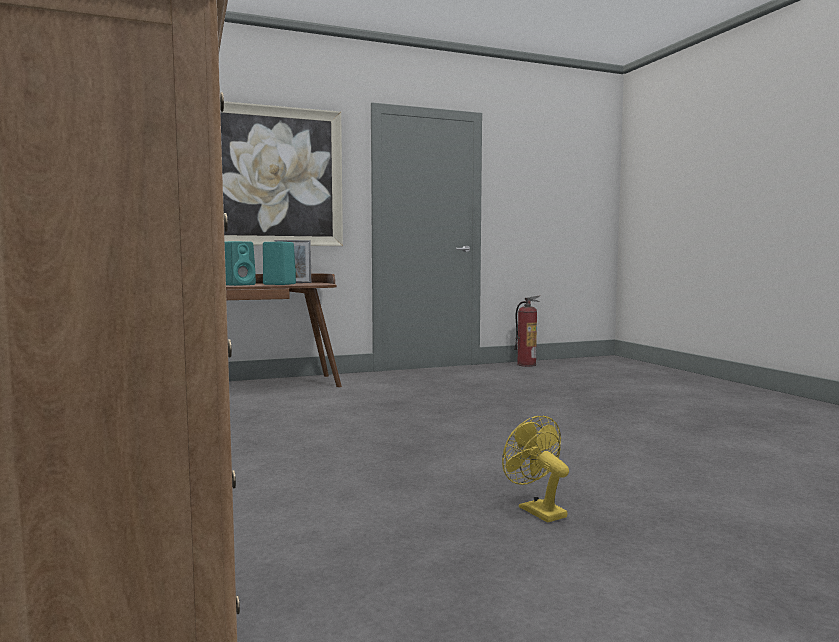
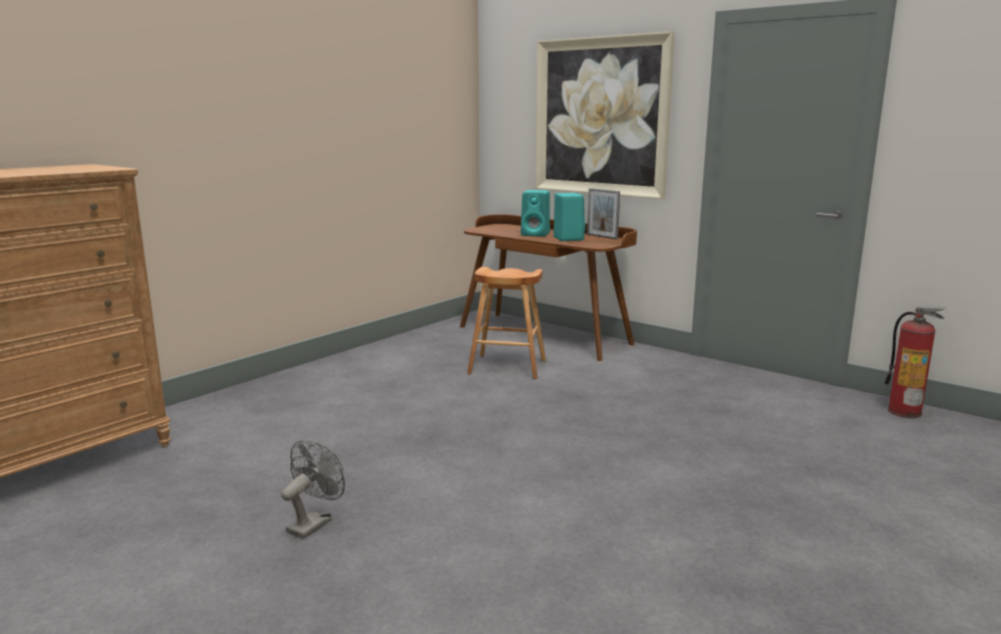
camera: 60 degrees right, 10 degrees up
(297, 406) = (507, 367): none -> brown stool
(536, 510) = (314, 523): yellow fan -> grey fan

